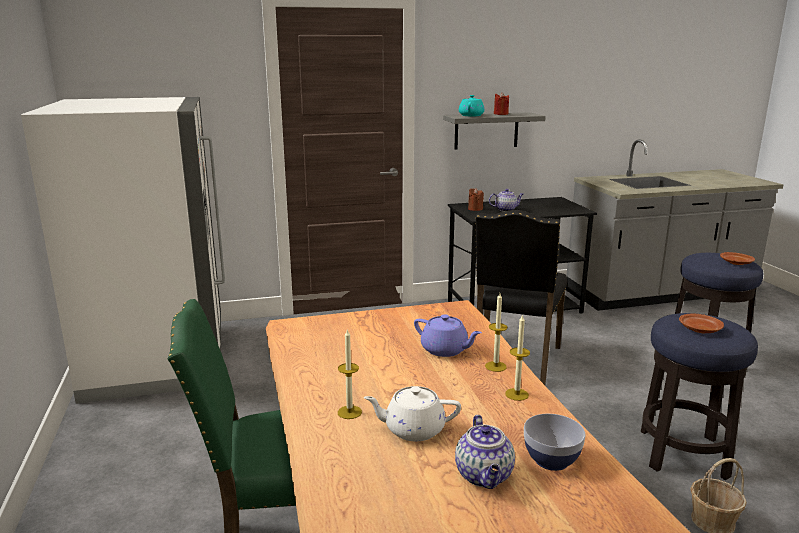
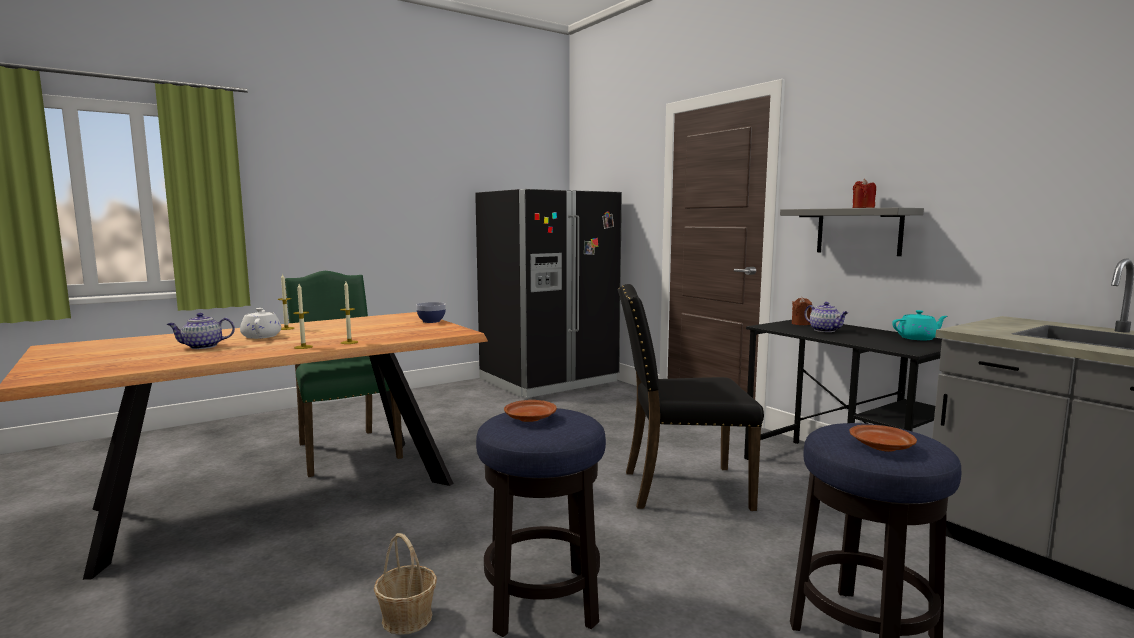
camera: 70 degrees right, 10 degrees down
(158, 359) = (548, 381): white fridge -> black fridge
(445, 350) = (376, 334): purple teapot -> none
(471, 115) = (818, 208): turquoise teapot -> turquoise teapot (918, 338)
(551, 460) = (212, 354): bowl -> bowl (431, 321)

